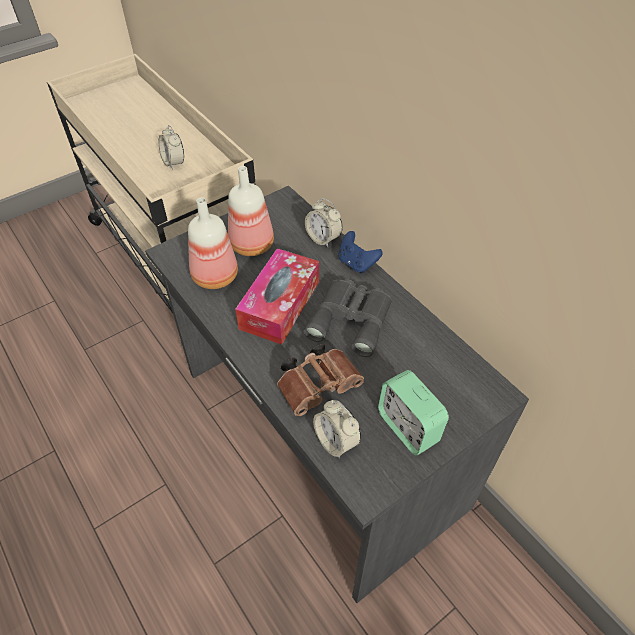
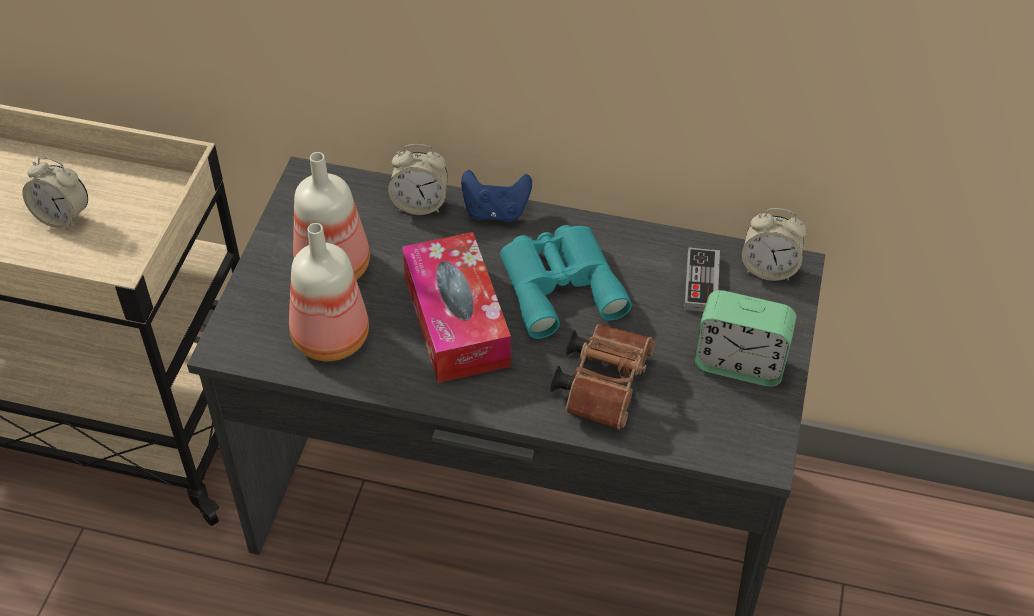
camera: 40 degrees left, 0 degrees up
(336, 441) = (682, 429): alarm clock -> alarm clock (768, 268)
(352, 318) = (560, 283): grey binoculars -> turquoise binoculars
(432, 367) = (701, 283): none -> game controller

